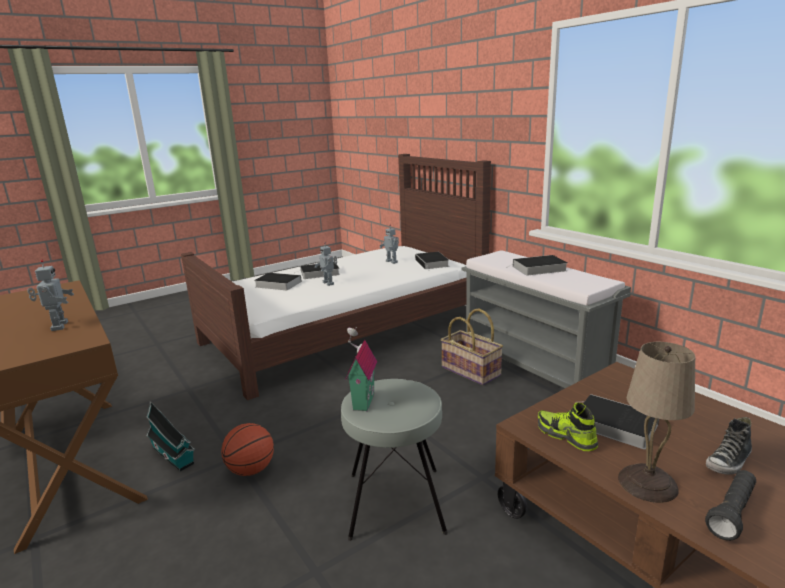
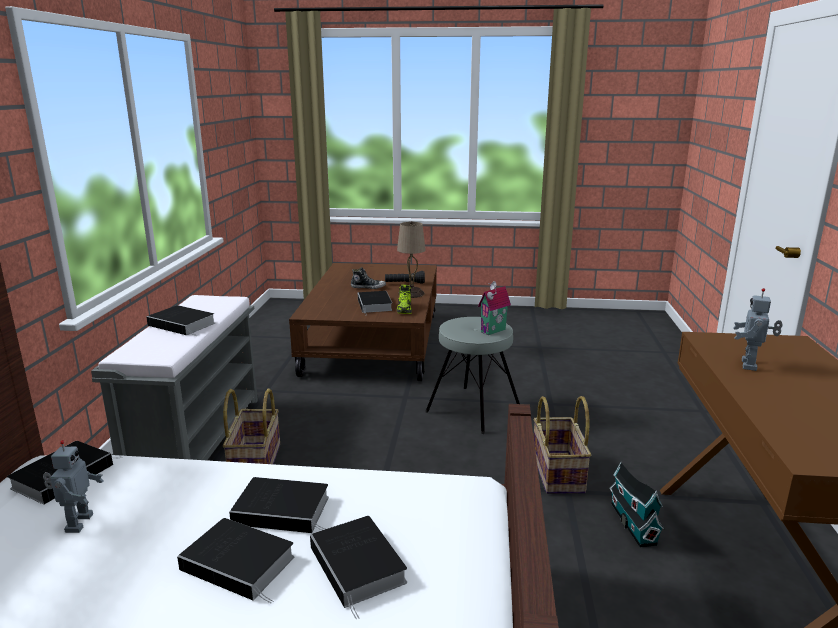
camera: 140 degrees left, 0 degrees up
(251, 470) = (559, 473): basketball -> basket
(329, 283) = (284, 510): toy robot -> book

